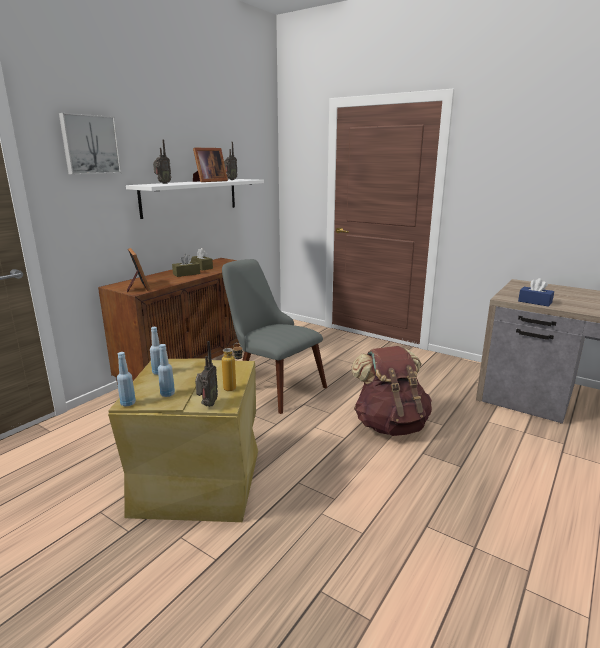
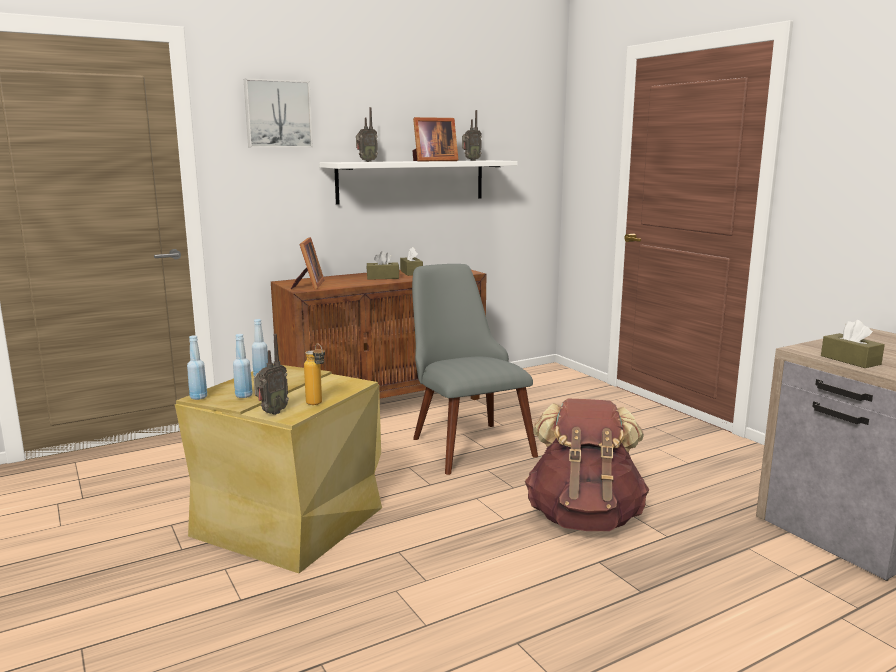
camera: 25 degrees right, 5 degrees down
(535, 302) = (850, 360): blue tissue box -> brown tissue box

